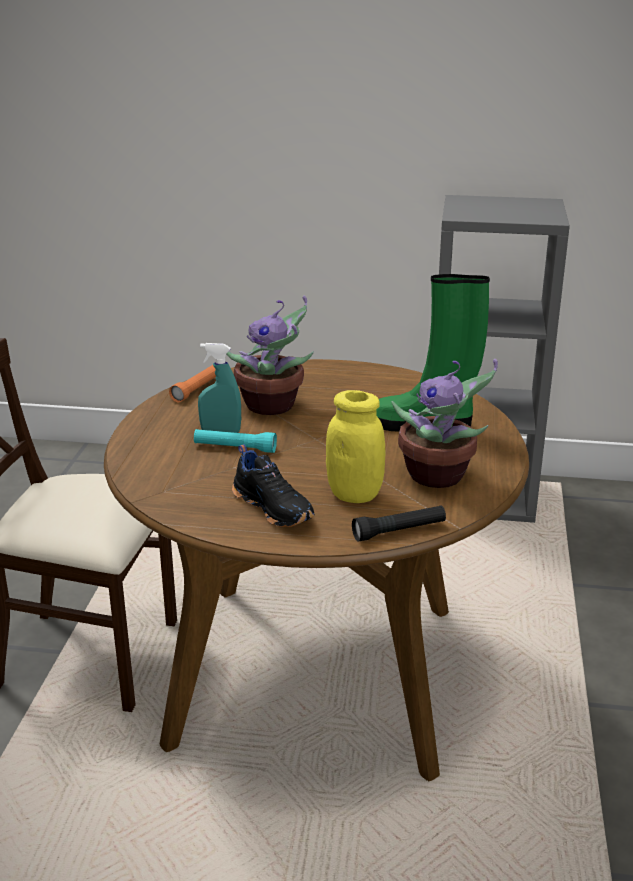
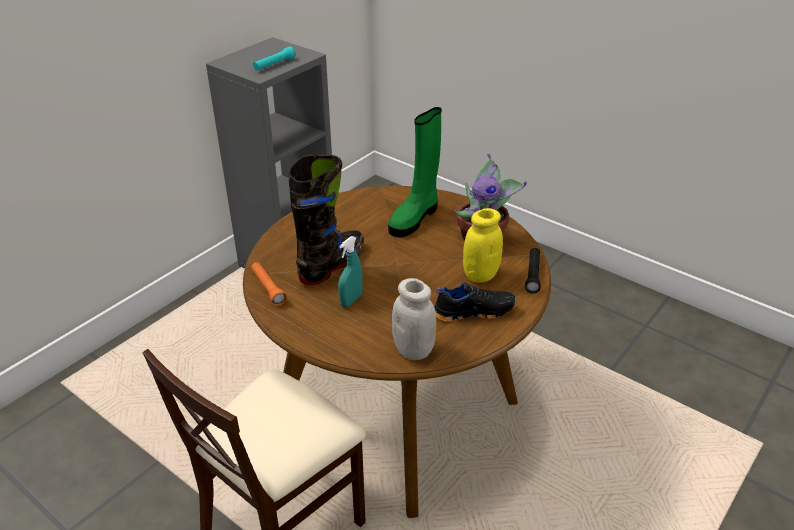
camera: 60 degrees left, 10 degrees up
(165, 490) = (413, 350): none -> white jar
(235, 448) = (379, 301): turquoise flashlight -> turquoise flashlight (274, 64)
(273, 406) = (332, 265): potted plant -> black boot

